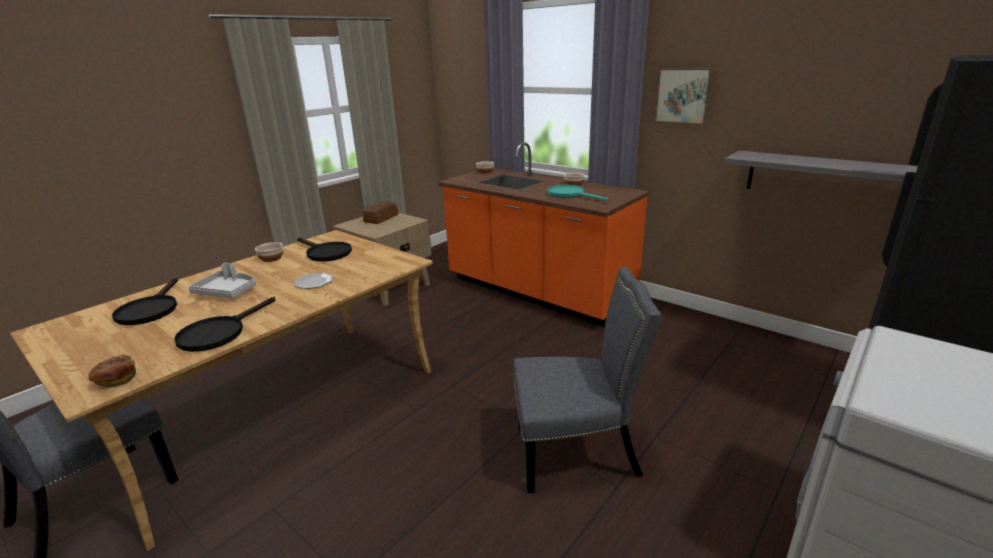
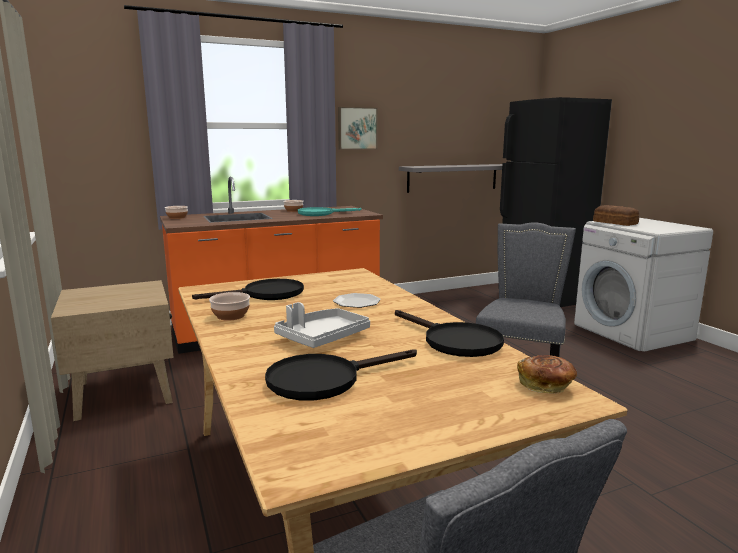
camera: 65 degrees left, 10 degrees down
(150, 309) = (325, 379): black frying pan -> black frying pan turned 135 degrees clockwise
(380, 218) = (95, 295): bread -> bread (615, 223)

